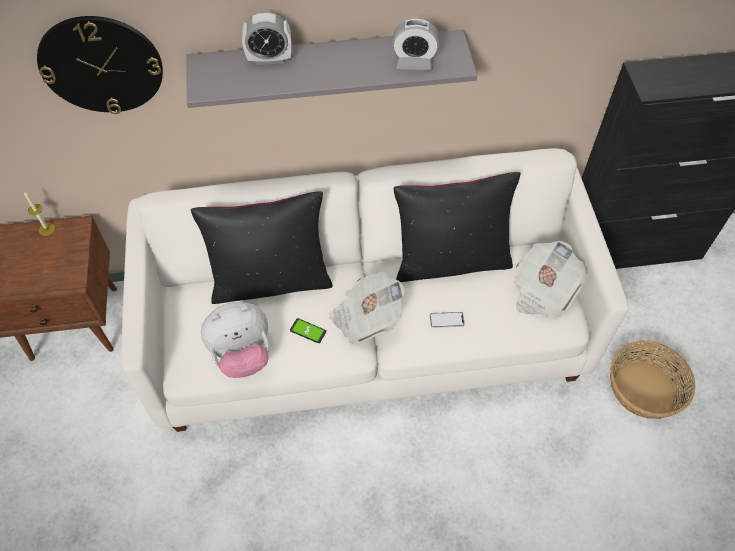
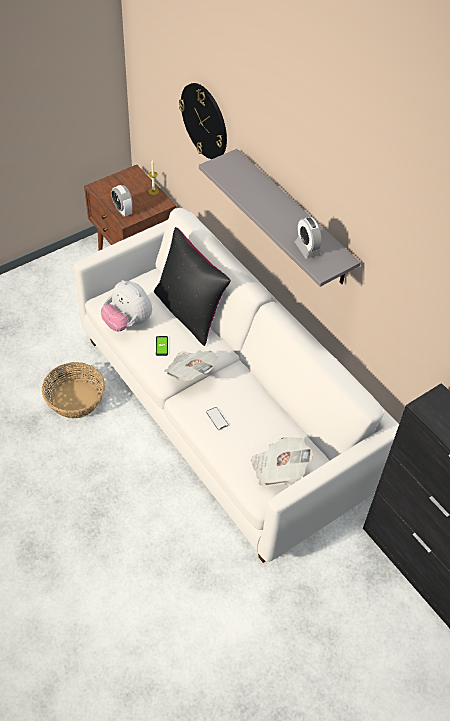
camera: 60 degrees right, 5 degrees down
(269, 59) = (259, 183): alarm clock -> alarm clock (123, 210)
(450, 260) = (270, 404): black pillow -> none
(644, 389) = (285, 617): basket -> basket (76, 399)

